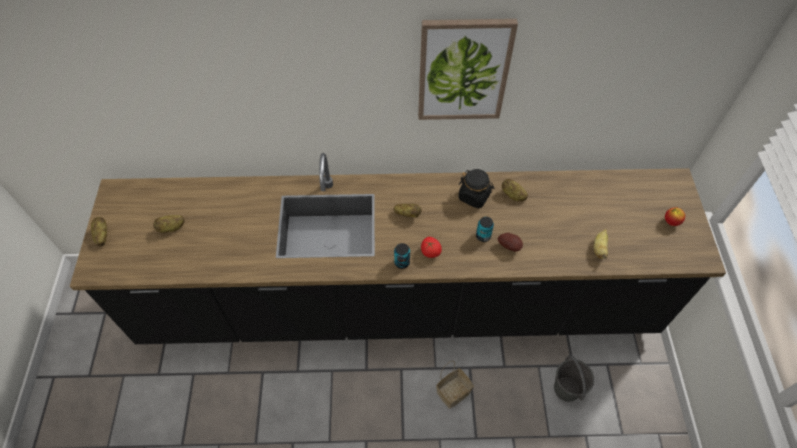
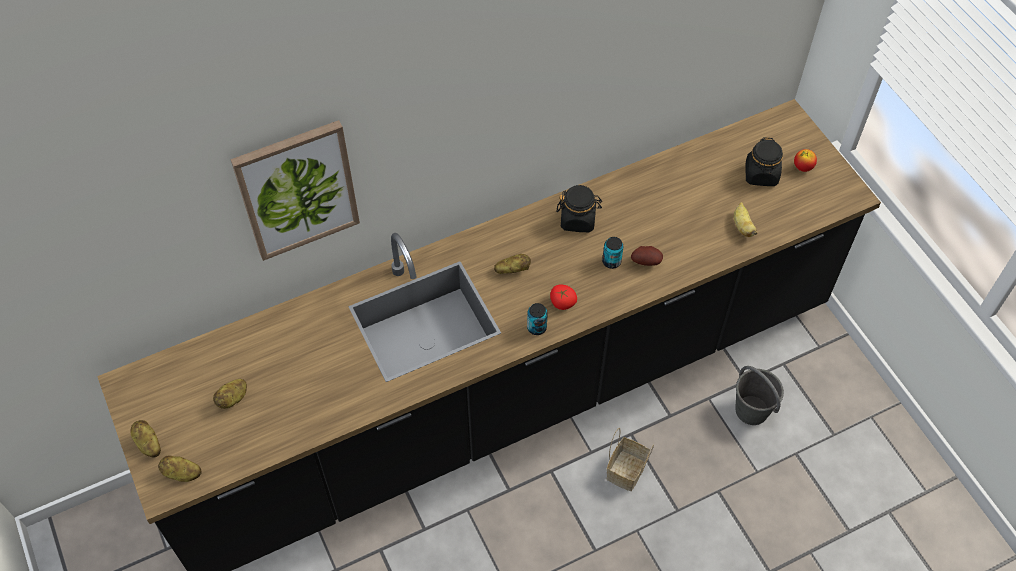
camera: 25 degrees left, 0 degrees up
(463, 70) = (537, 79): picture -> picture (297, 190)
(513, 195) = (620, 202): potato -> potato (182, 474)
(634, 215) = (761, 175): none -> black jar

